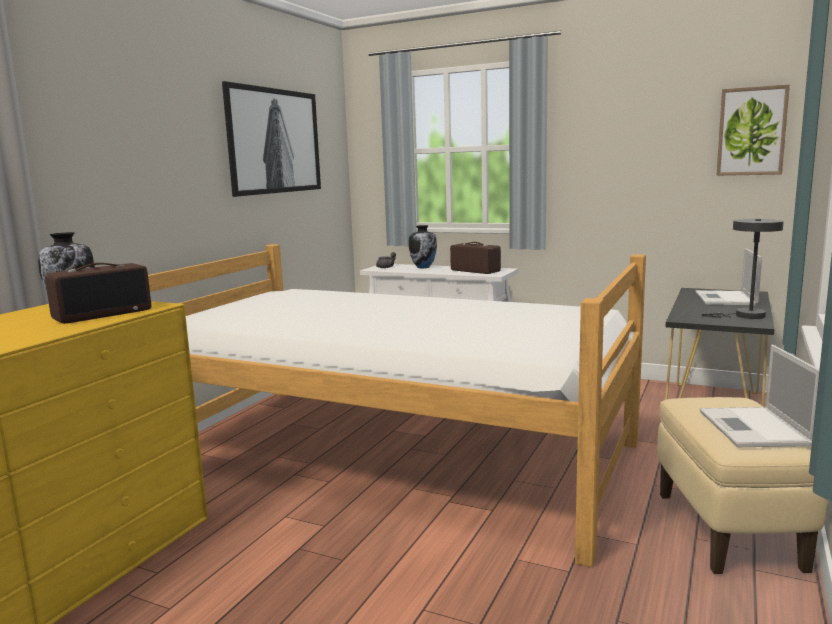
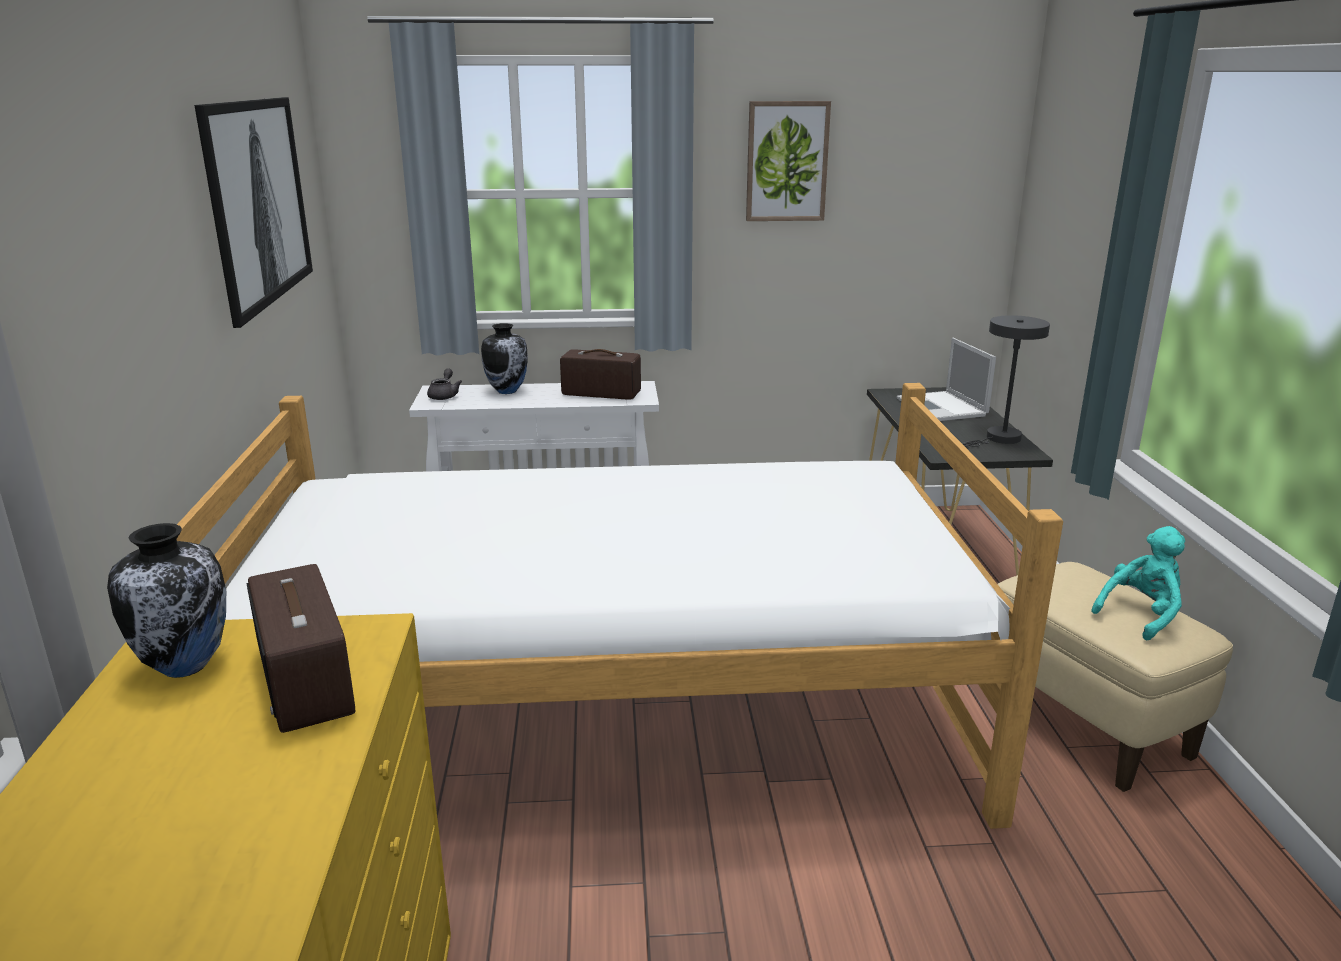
camera: 30 degrees left, 10 degrees up
(103, 314) = (308, 681): radio -> radio turned 135 degrees clockwise
(751, 131) = (955, 183): picture -> picture (786, 161)
(755, 429) = (1141, 615): laptop -> turquoise plush toy

